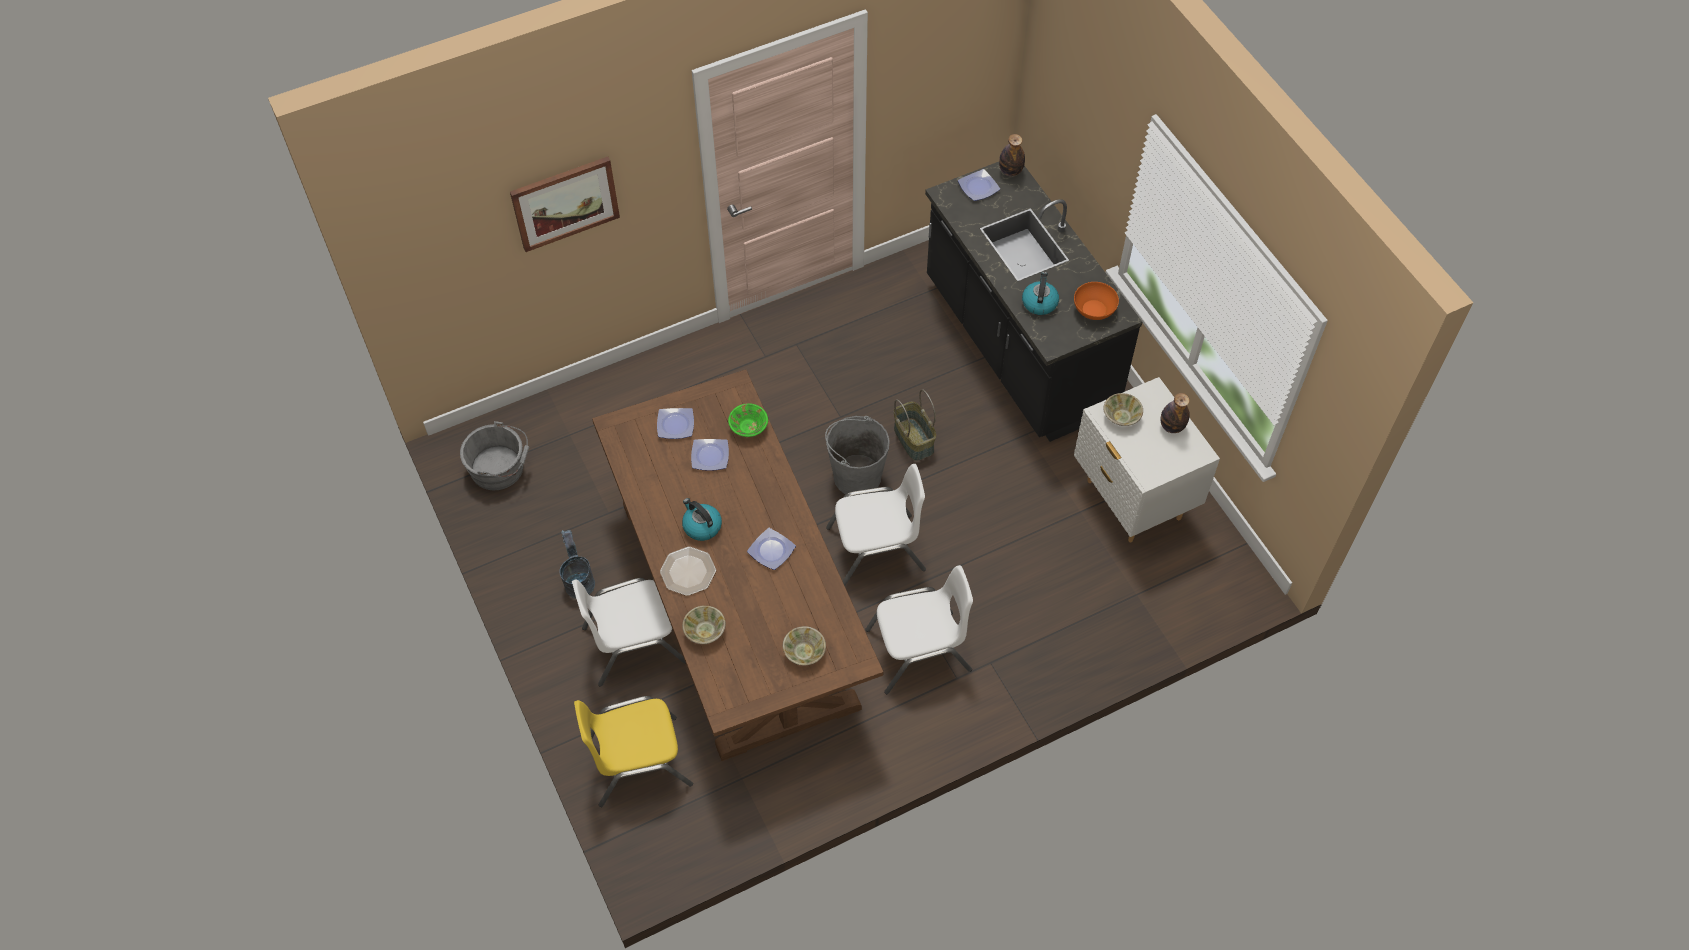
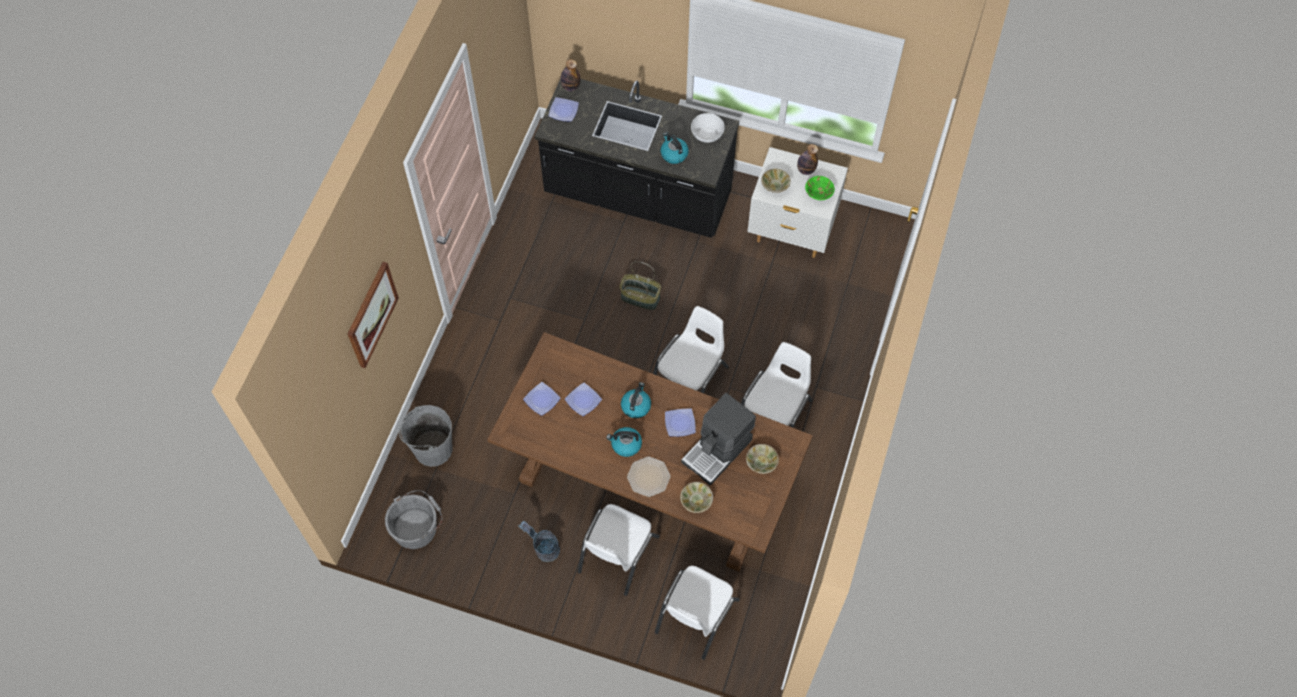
camera: 45 degrees left, 5 degrees up
(637, 762) = (695, 616): yellow chair -> white chair
(748, 427) = (585, 364): green bowl -> green bowl (819, 193)
(750, 501) = (636, 406): none -> kettle
(777, 605) = (718, 451): none -> coffee machine
(857, 476) = (632, 346): grey bucket -> grey bucket (432, 448)
(1094, 310) = (707, 134): orange bowl -> white bowl

